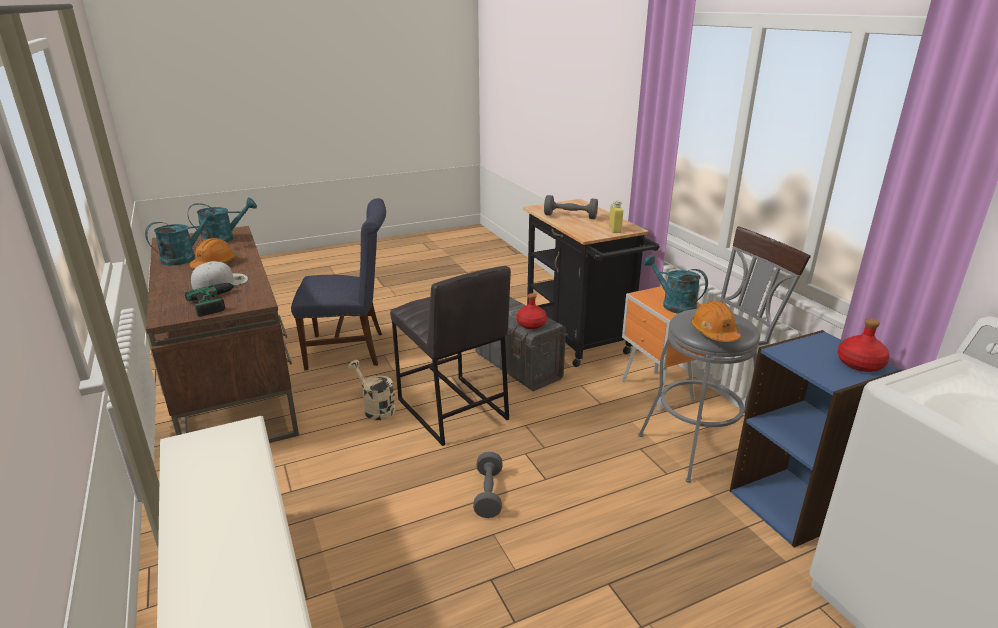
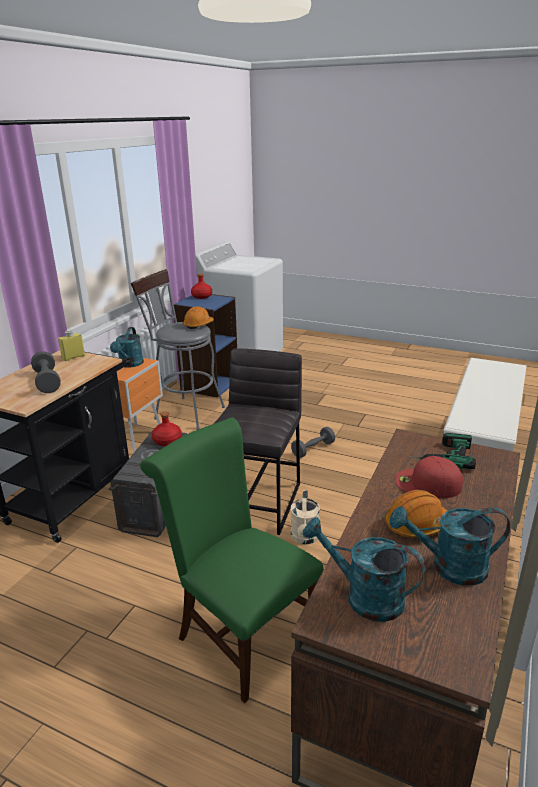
camera: 130 degrees left, 0 degrees up
(220, 282) = (427, 483): white cap -> red cap
(351, 350) = (240, 632): blue chair -> green chair

